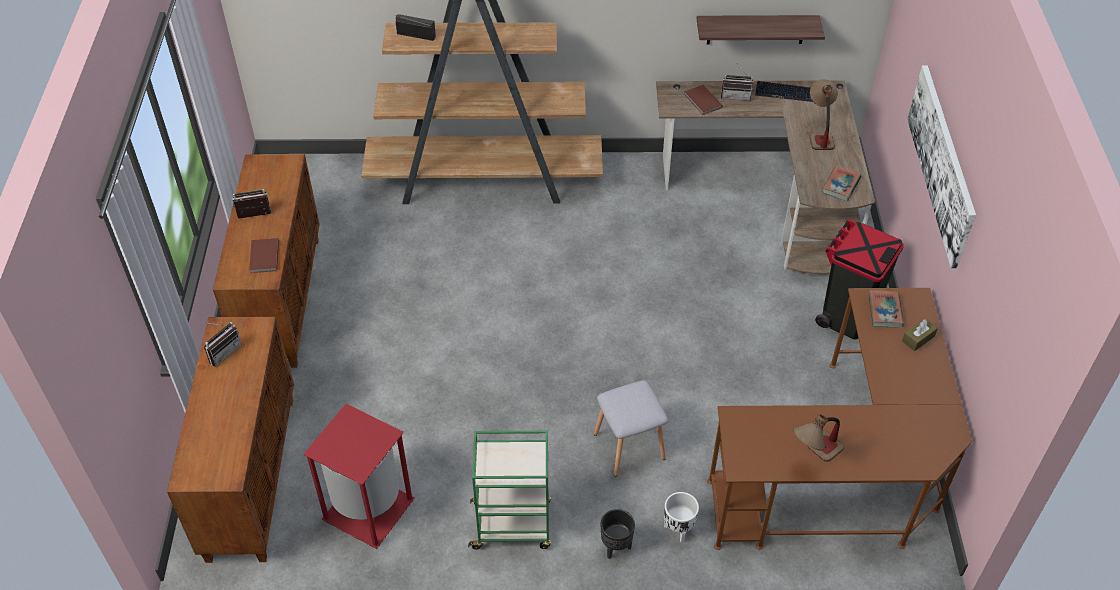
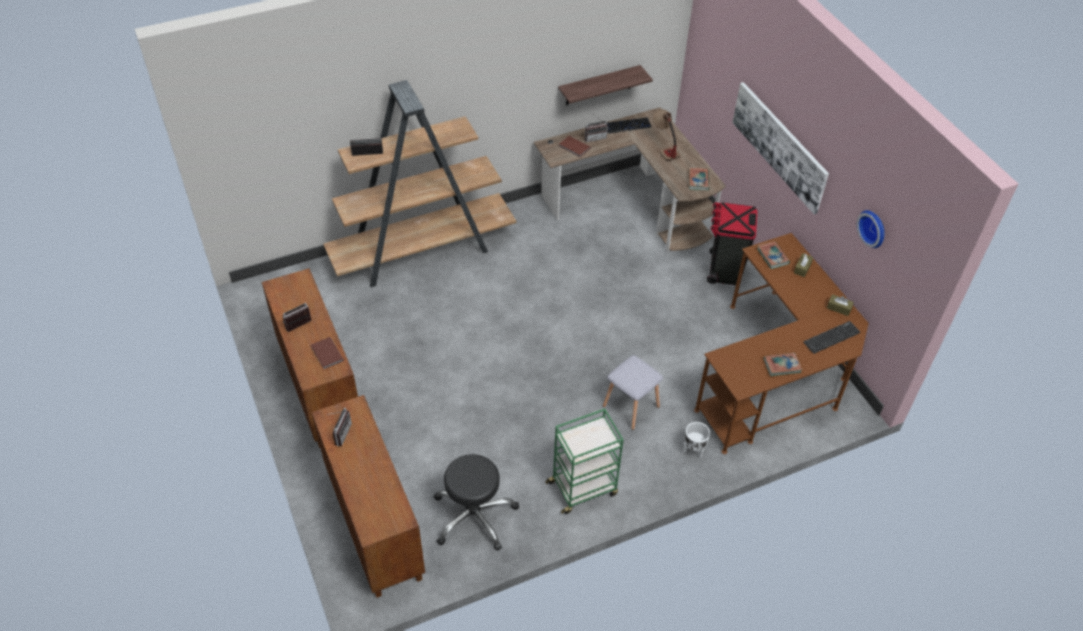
camera: 25 degrees left, 0 degrees up
(366, 509) = (474, 515): red trash can -> black stool
(616, 546) = (659, 476): black planter -> none
(814, 457) = (782, 366): table lamp -> book
(906, 443) = (831, 337): none -> keyboard
(939, 407) = (839, 308): none -> brown tissue box
(1001, 307) = (873, 228): none -> wall clock

